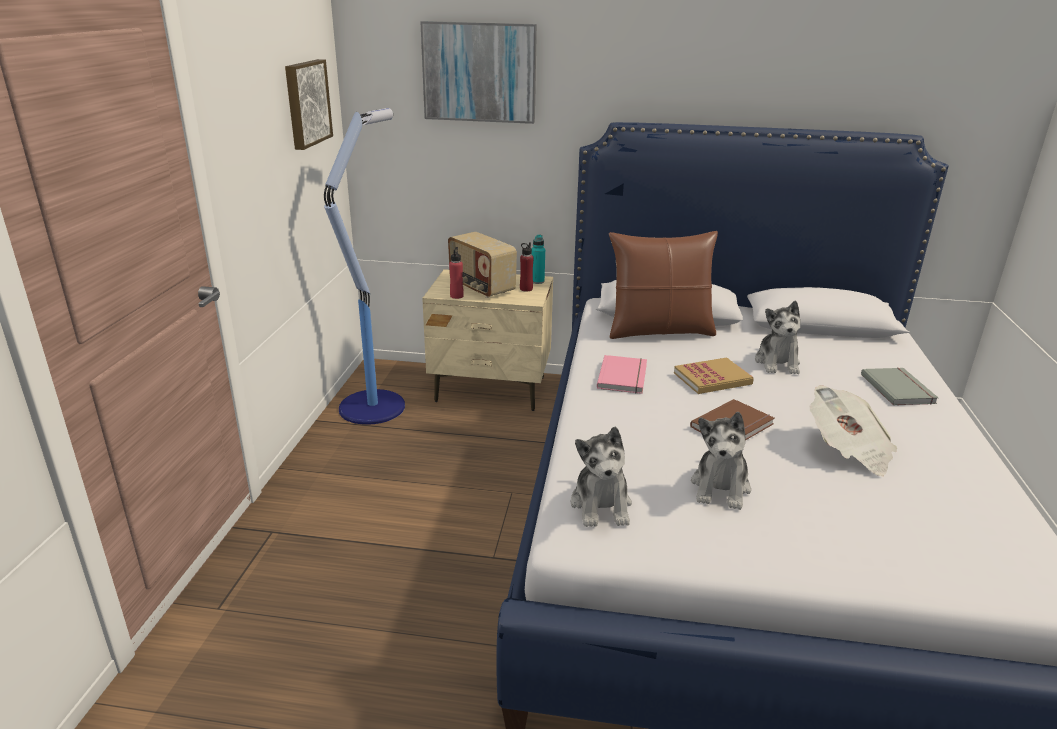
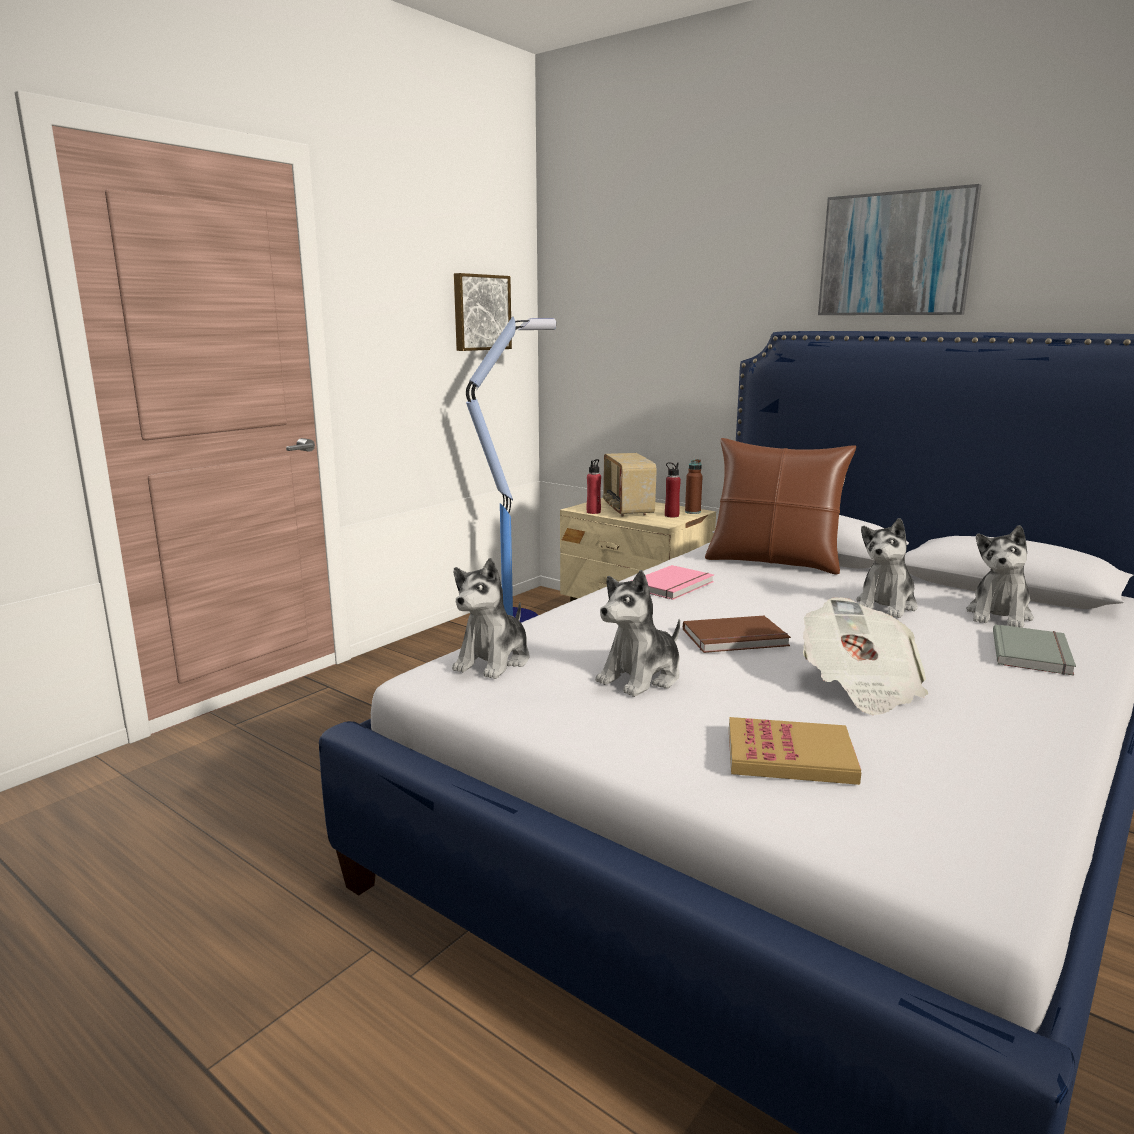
camera: 30 degrees right, 10 degrees down
(479, 72) = (654, 287): picture -> picture (895, 254)
(537, 281) = (692, 512): turquoise bottle -> brown bottle
(712, 378) = (775, 602): book -> book (790, 756)
(846, 356) = (999, 615): none -> plush toy

